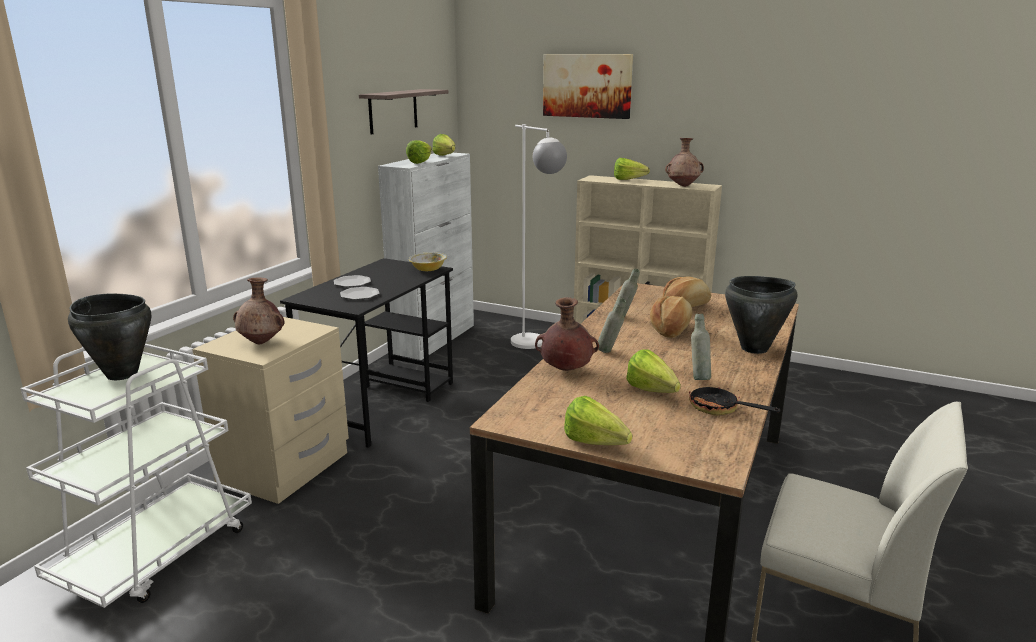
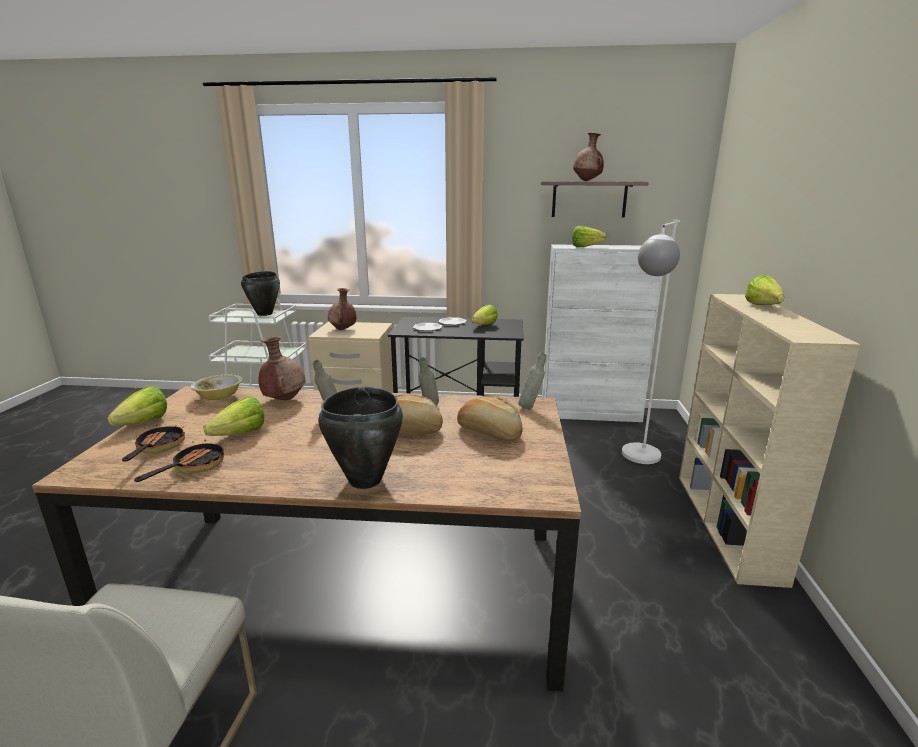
camera: 70 degrees right, 0 degrees up
(428, 270) = (507, 333): bowl -> bowl (219, 397)
(446, 156) = (629, 248): lettuce -> lettuce (482, 326)
(587, 85) = (783, 177): picture -> none
(671, 429) = (157, 448): none -> frying pan
(683, 186) = (789, 327): brown vase -> brown vase (587, 181)
(698, 378) = (271, 453): grey bottle -> grey bottle (531, 407)

